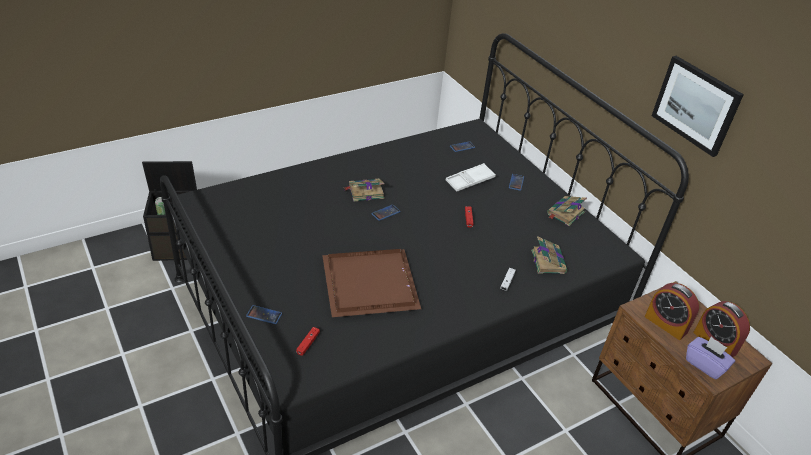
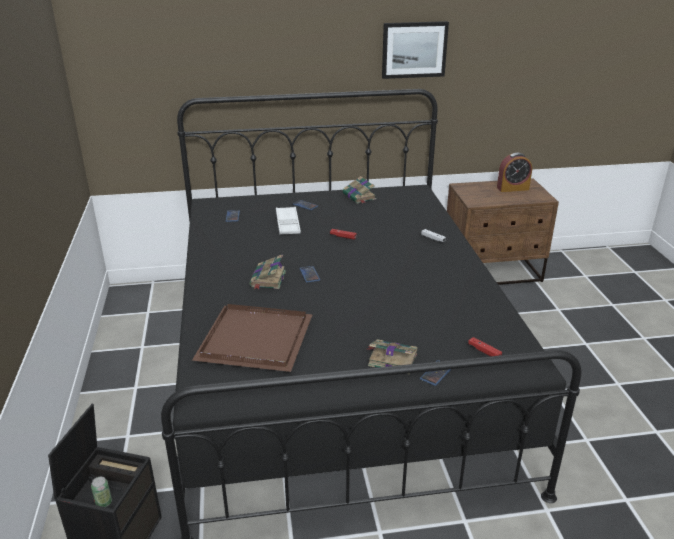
camera: 65 degrees left, 10 degrees down
(372, 285) = (413, 302): brown tray -> brown tray (257, 339)
(548, 261) = (414, 217): book -> book (391, 359)
(666, 324) = (491, 198): alarm clock -> none
(705, 364) = (532, 196): purple tissue box -> none

